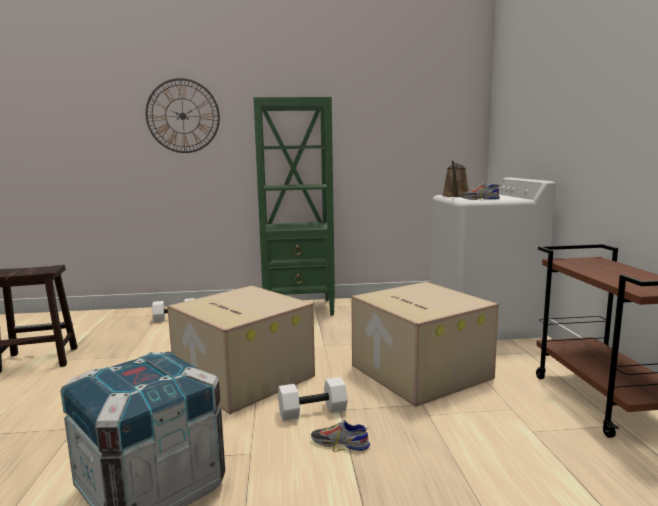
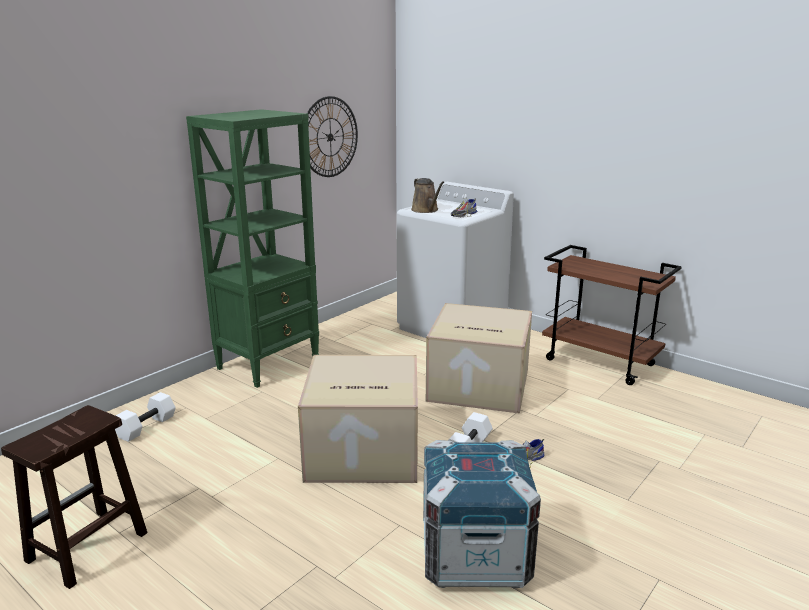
camera: 45 degrees left, 10 degrees up
(183, 116) = (89, 141): wall clock -> wall clock (330, 137)

